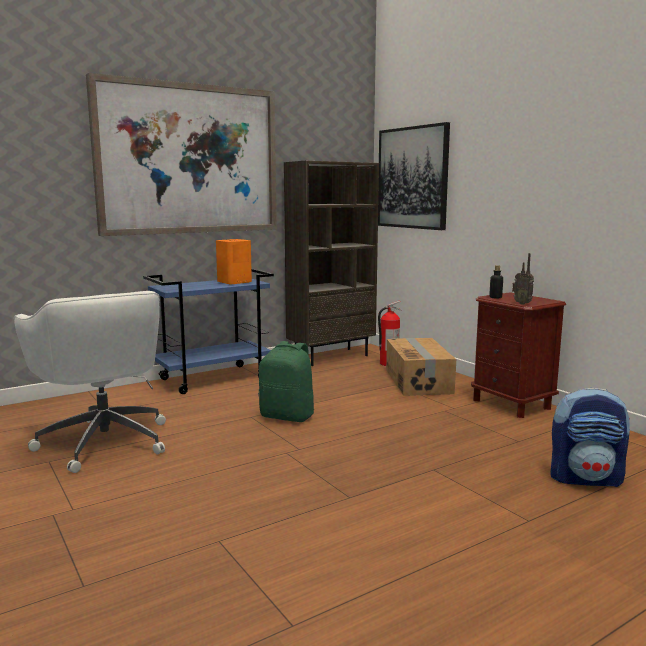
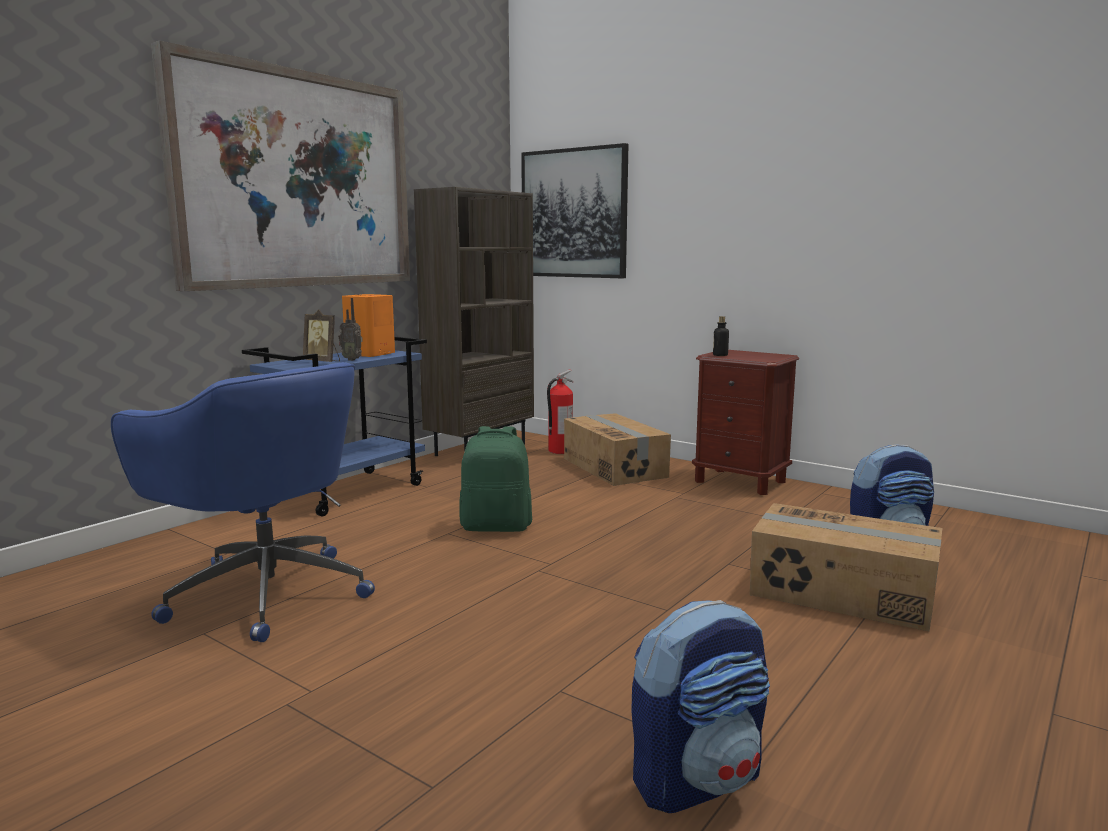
camera: 20 degrees left, 0 degrees up
(104, 441) = (265, 592): white office chair -> blue office chair
(194, 286) = (323, 361): none -> picture frame
(249, 623) = (697, 779): none -> backpack
(505, 509) = (842, 593): none -> cardboard box
(522, 303) = (760, 359): radio -> radio (352, 359)

